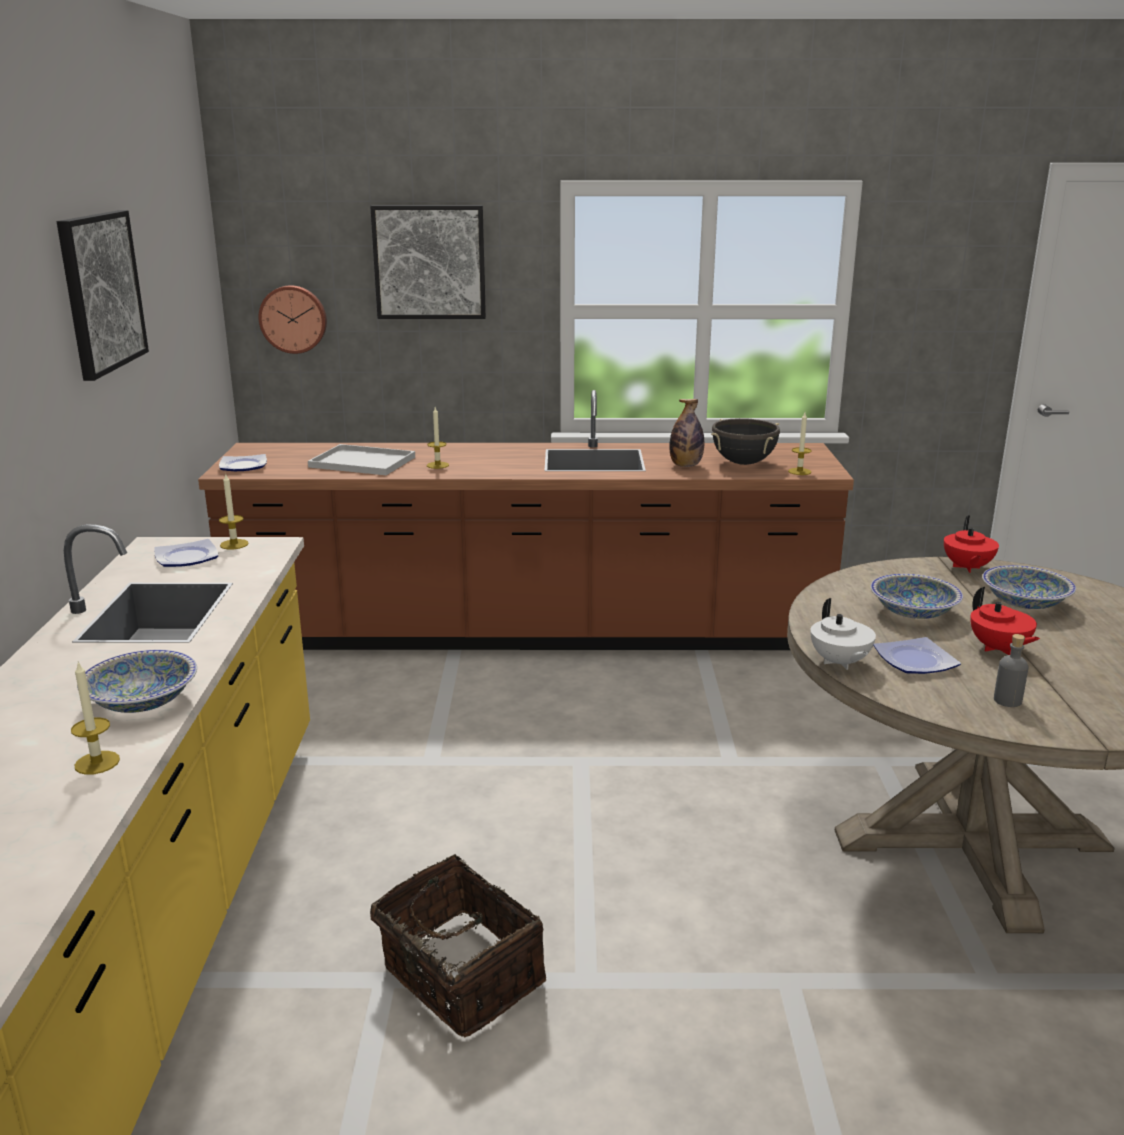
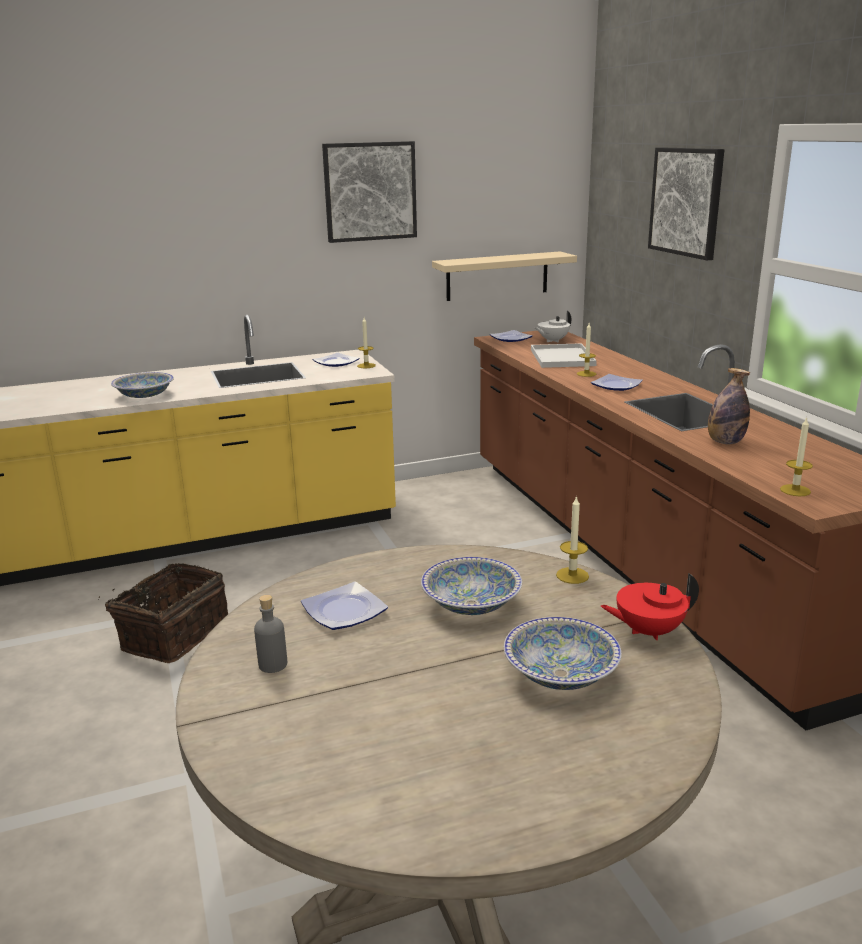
camera: 70 degrees right, 0 degrees up
(97, 762) = (80, 403): candle -> candle (572, 575)
(192, 390) = (497, 276): none -> beige shelf
(293, 319) = (613, 240): wall clock -> none
(492, 463) = (616, 385): none -> plate
(743, 463) = (779, 463): black cooking pot -> none
(839, 662) = (321, 576): white teapot -> white teapot (552, 341)
(998, 649) = (402, 657): red teapot -> none

